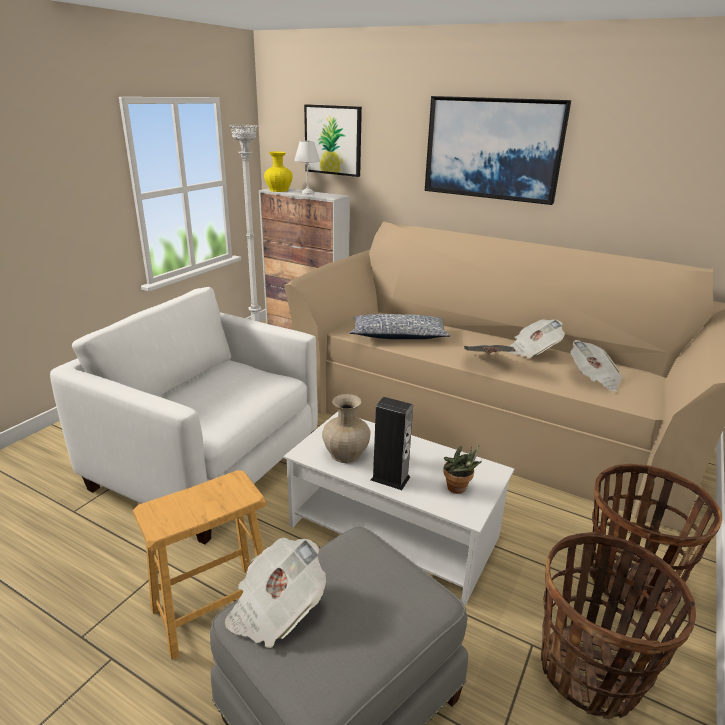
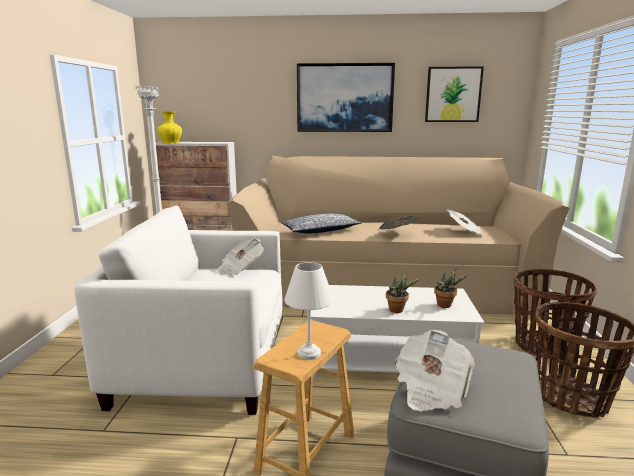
camera: 25 degrees left, 10 degrees down
(307, 193) = (198, 142): white table lamp -> white table lamp (309, 354)
(333, 140) = (214, 100): picture -> picture (453, 94)
(346, 453) = (352, 304): beige vase -> none
(390, 478) = (398, 310): speaker -> potted plant
(532, 351) = (415, 225): newspaper -> newspaper (239, 269)

